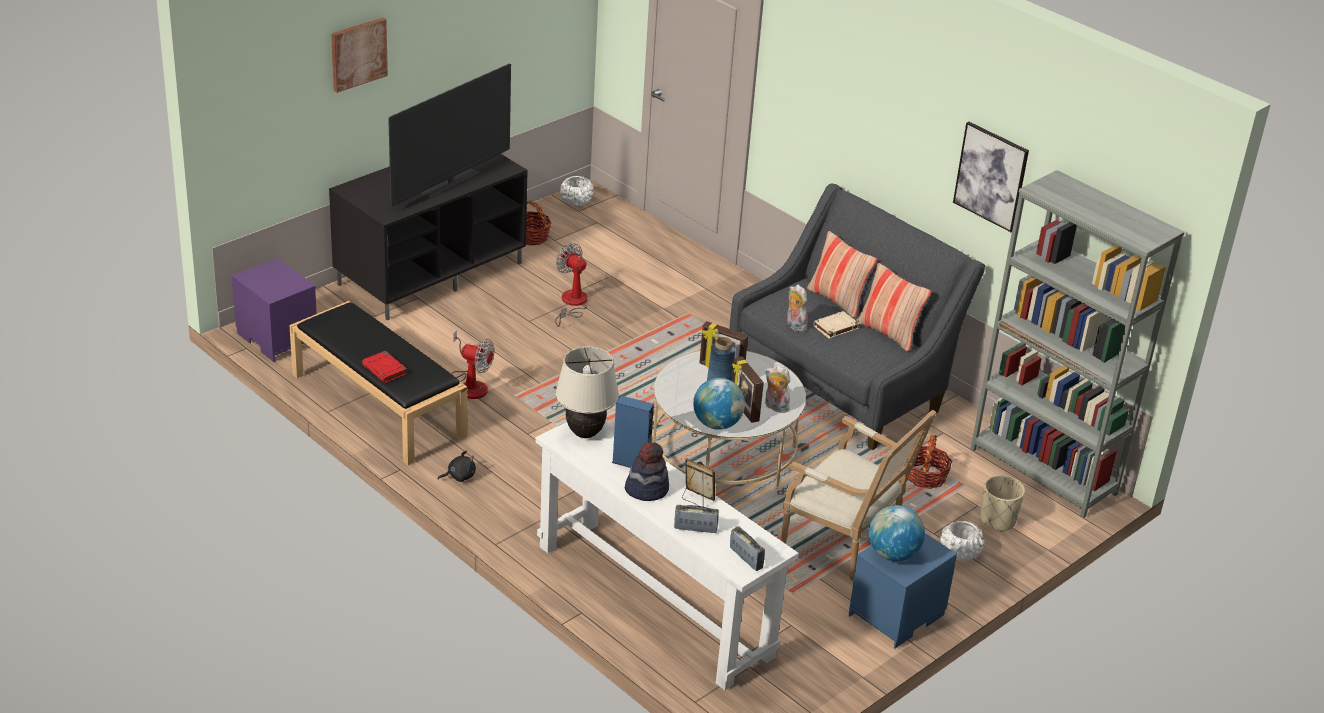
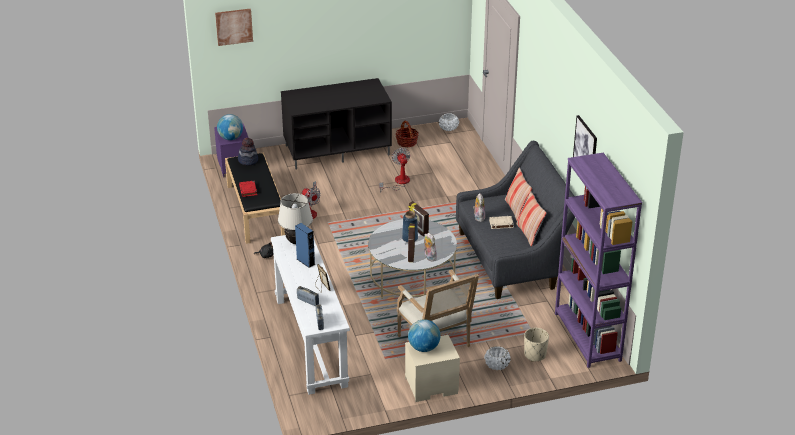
camera: 30 degrees right, 0 degrees up
(358, 54) = (300, 20): picture -> picture (234, 26)
(450, 183) = (344, 100): television -> none
(646, 489) = (301, 276): hat -> hat (248, 160)
(717, 424) = (389, 258): globe -> globe (231, 138)
(896, 616) = (431, 387): blue nightstand -> beige nightstand
(925, 477) = (514, 321): basket -> none
(1043, 472) = (587, 337): grey bookcase -> purple bookcase

